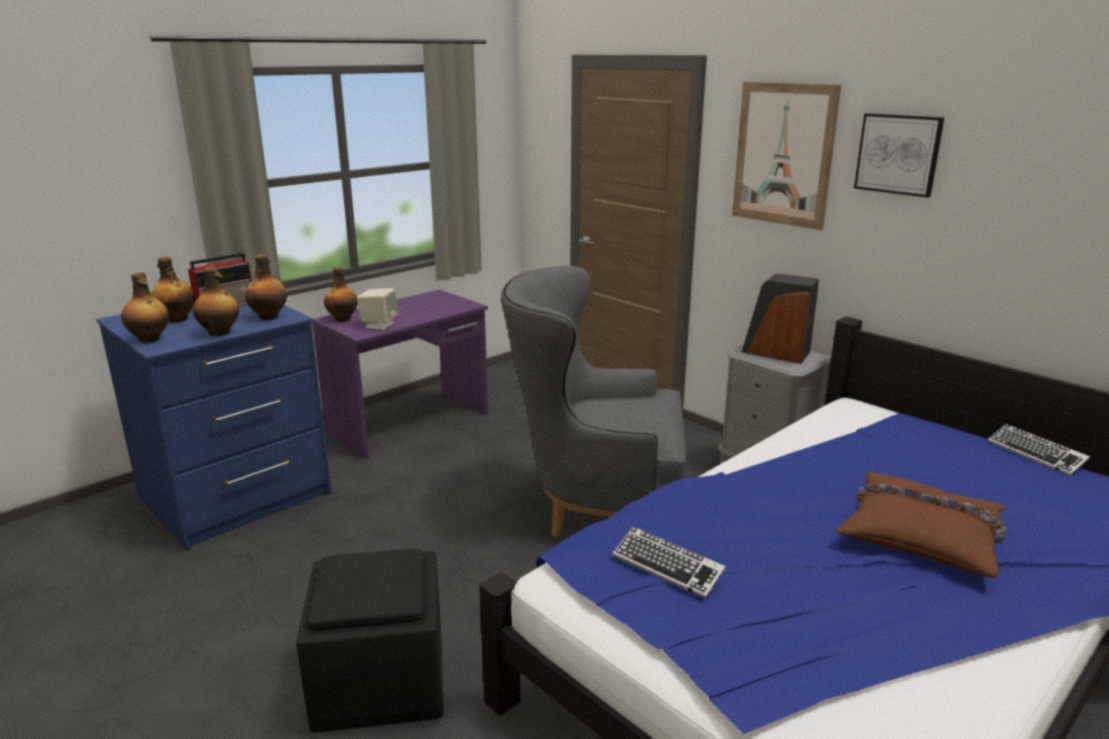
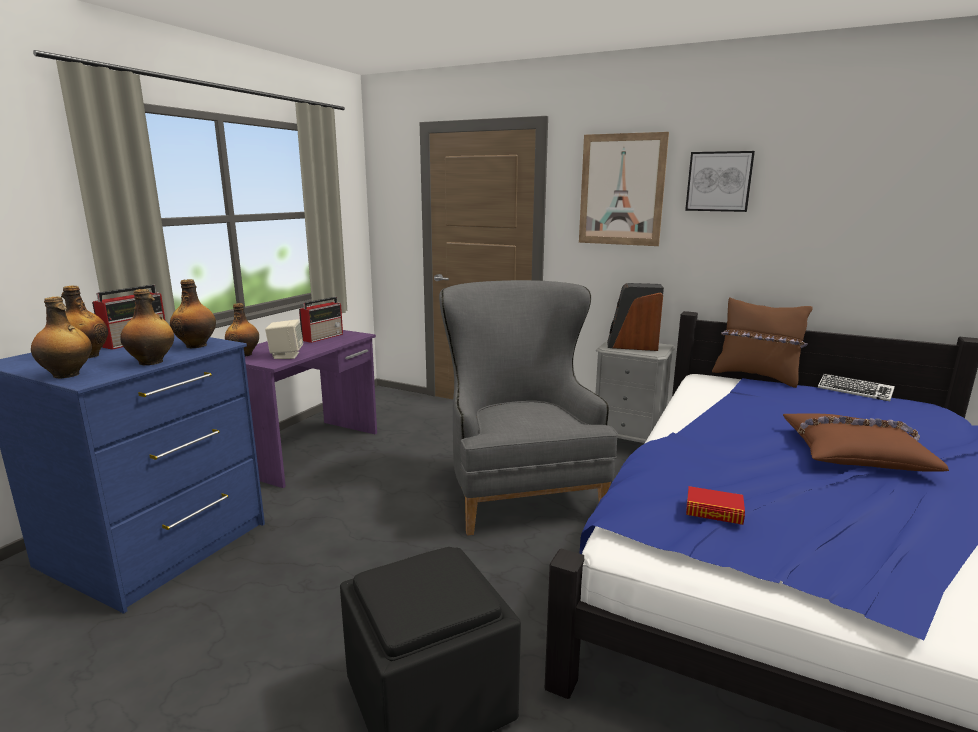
camera: 20 degrees left, 5 degrees down
(432, 304) = (323, 337): none -> radio
(596, 505) = (519, 491): grey armchair -> grey armchair turned 90 degrees clockwise
(667, 567) = (714, 511): keyboard -> book
(920, 414) = (756, 377): none -> brown pillow

